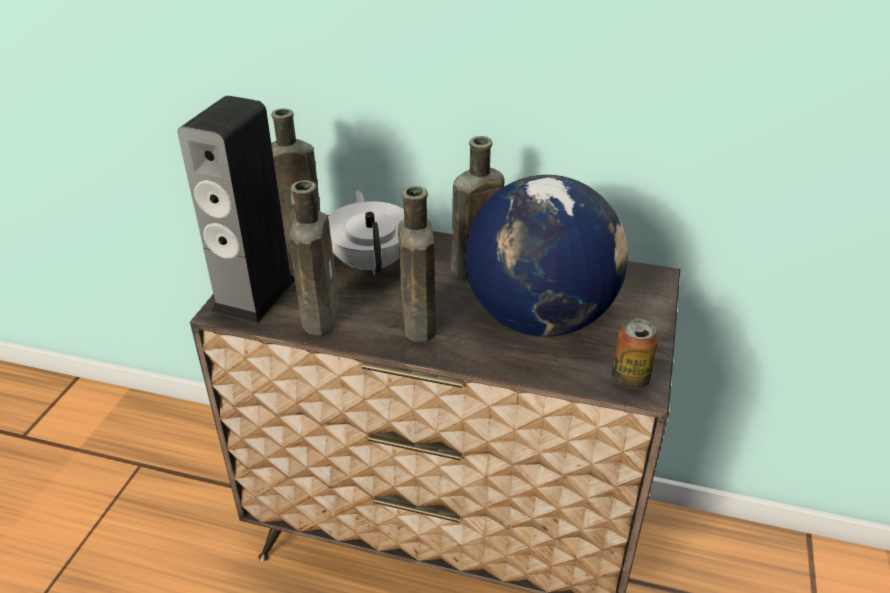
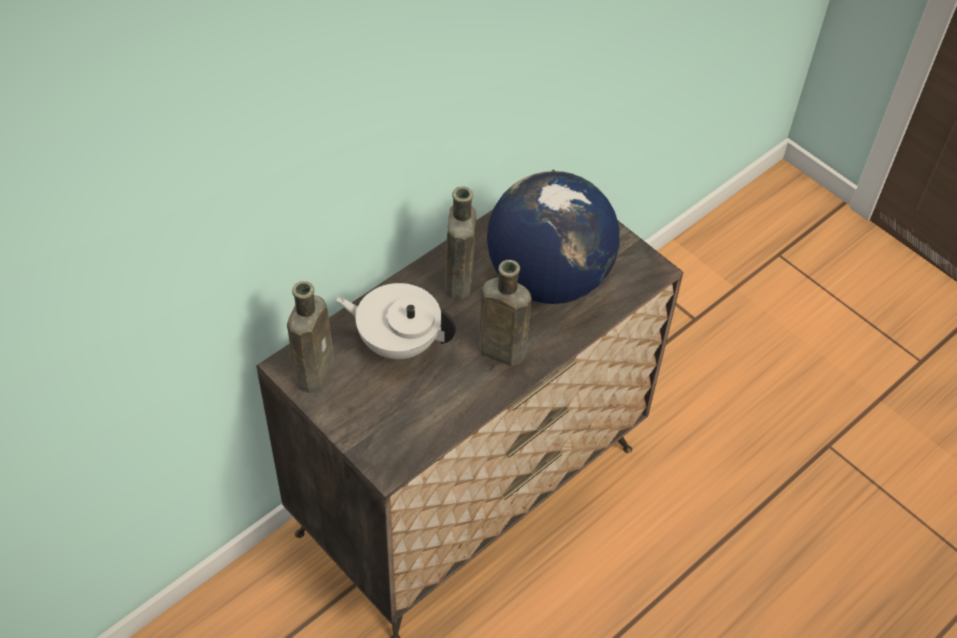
camera: 60 degrees left, 15 degrees up
(254, 294) = (381, 438): speaker -> none
(321, 315) = (444, 406): brown bottle -> none
(630, 378) = (642, 270): can -> none

